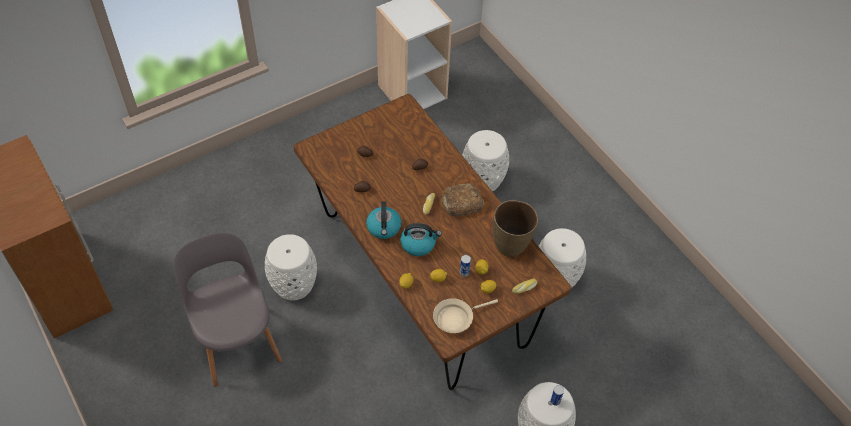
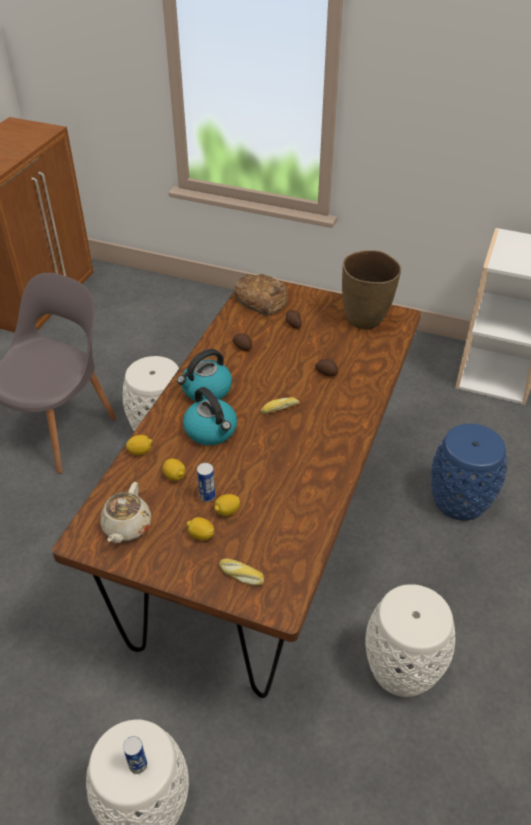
camera: 55 degrees right, 10 degrees down
(456, 318) = (126, 527): beige frying pan -> beige teapot
(461, 203) = (314, 435): bread -> bread (261, 299)
(483, 179) = (459, 500): white stool -> blue stool
(510, 246) = (298, 520): brown vase -> brown vase (365, 320)

